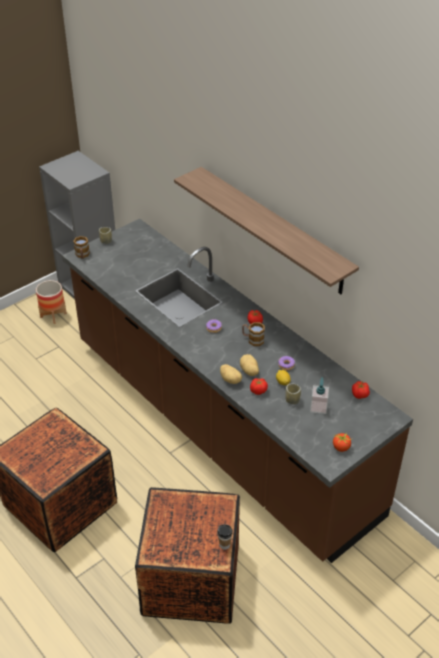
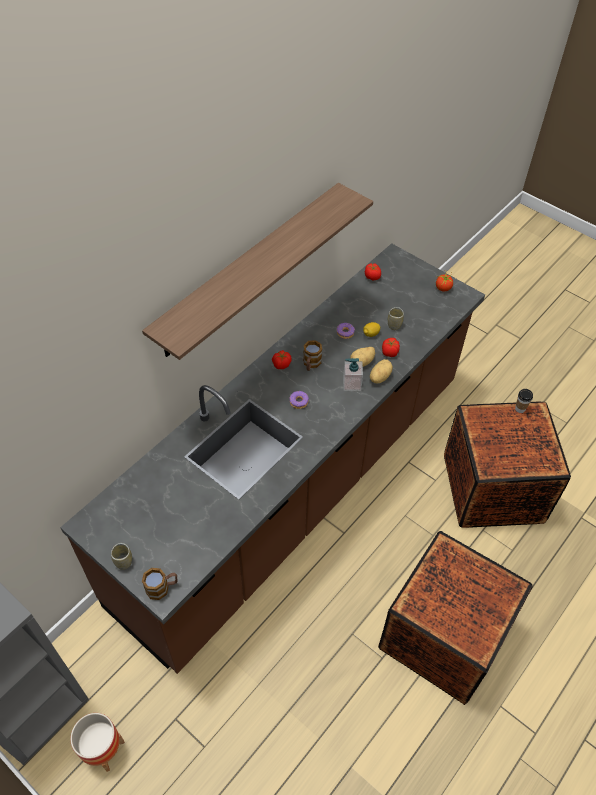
camera: 100 degrees left, 10 degrees up
(318, 407) = (397, 305): soap dispenser -> soap dispenser (351, 384)

